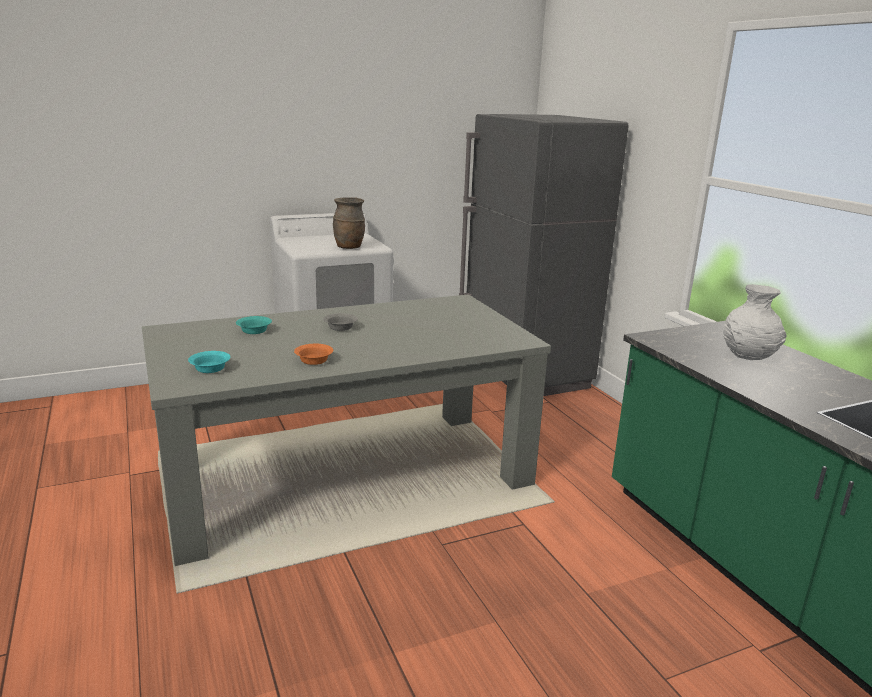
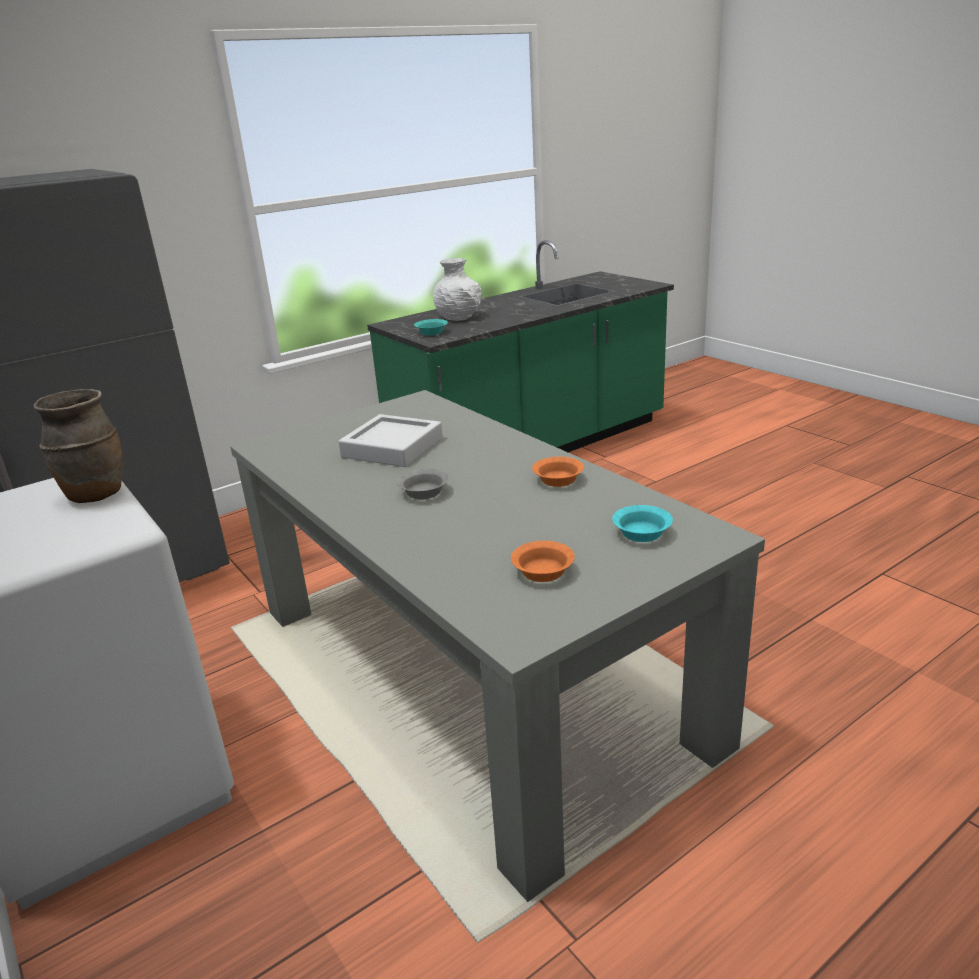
camera: 100 degrees left, 5 degrees up
(208, 341) = (543, 571): none -> orange bowl
(254, 330) = (472, 549): turquoise bowl -> turquoise bowl (431, 333)
(424, 326) = (392, 448): none -> grey tray

